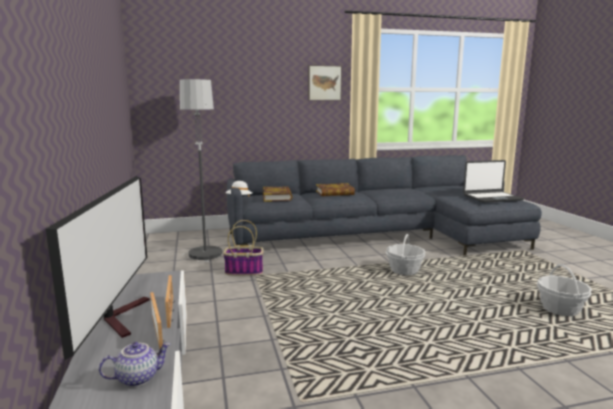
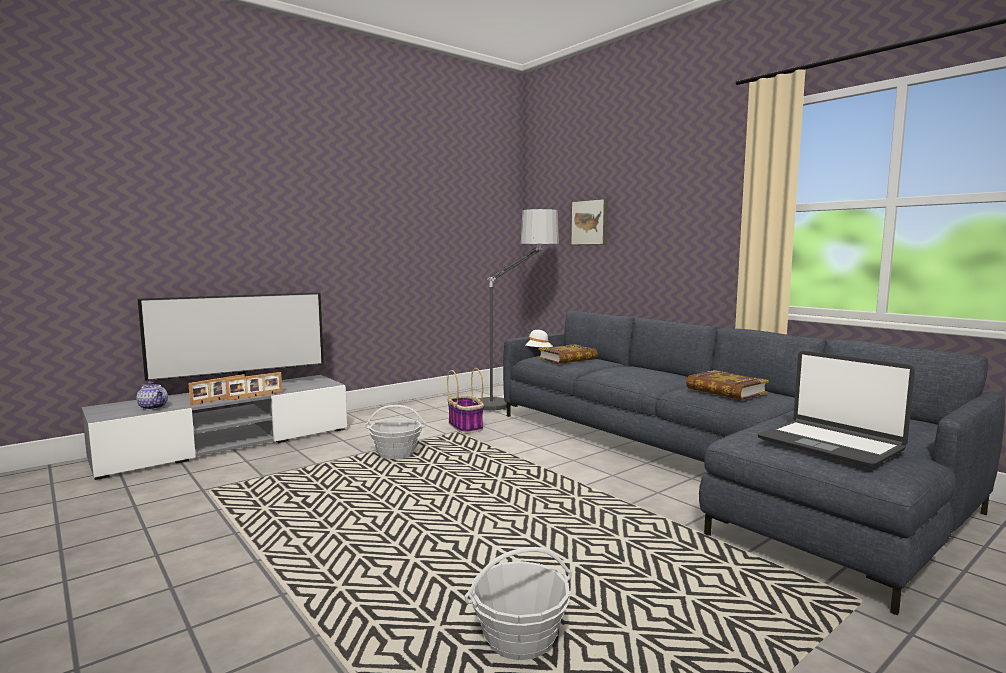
camera: 65 degrees right, 5 degrees down
(324, 83) = (714, 202): picture -> picture (590, 222)
(335, 193) = (637, 371): book -> book (725, 391)
(404, 271) = (562, 496): basket -> basket (396, 454)

